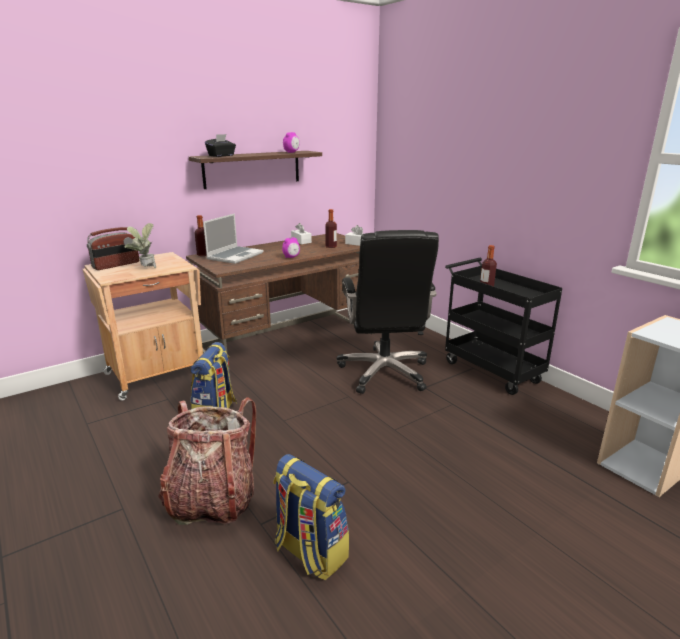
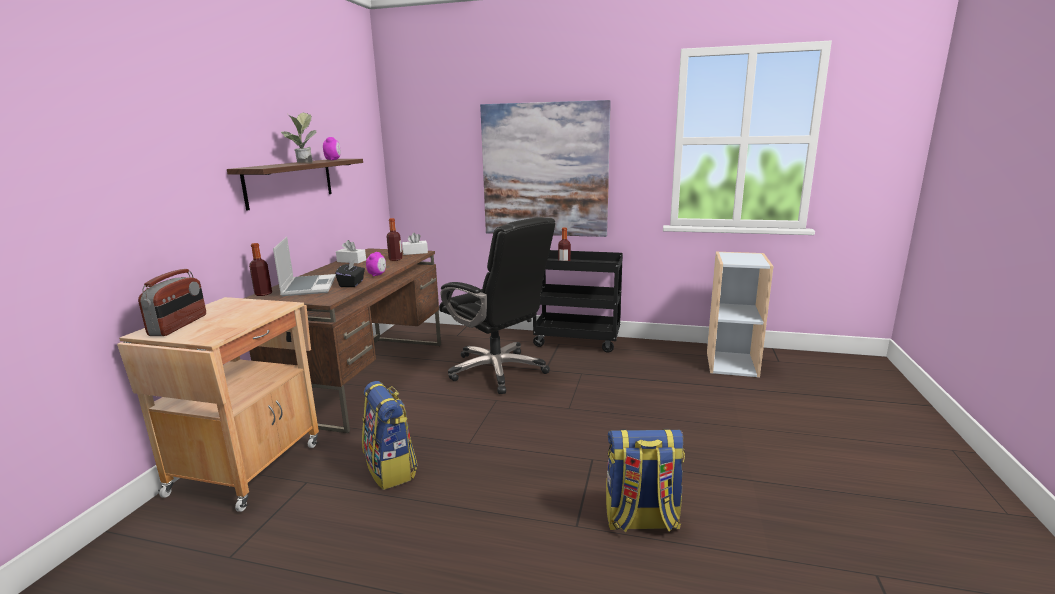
camera: 40 degrees left, 5 degrees down
(145, 269) = (237, 318): potted plant -> potted plant (302, 163)
(212, 500) = (507, 536): backpack -> none
(221, 156) = (272, 166): black tissue box -> black tissue box (352, 284)
(499, 178) = (544, 170): none -> picture

